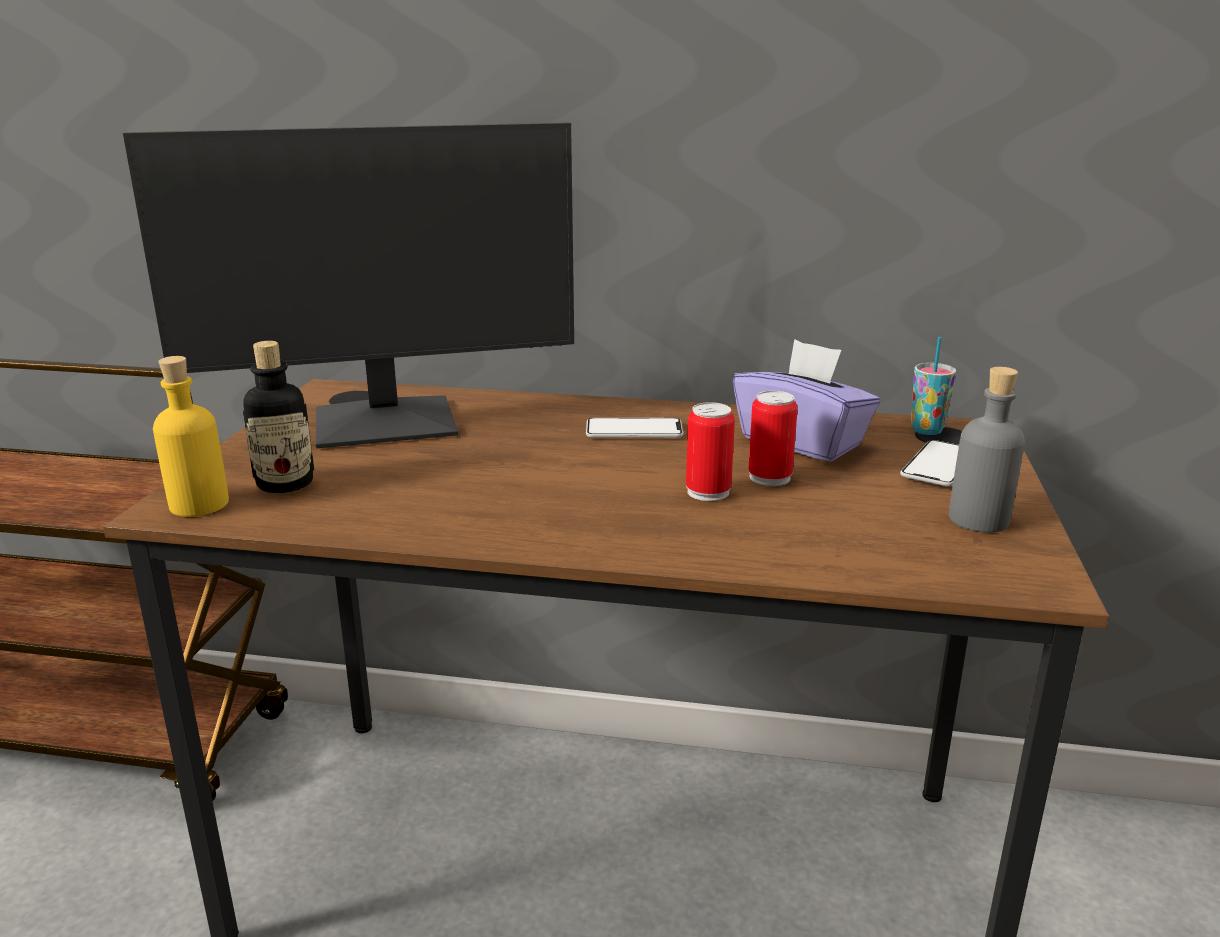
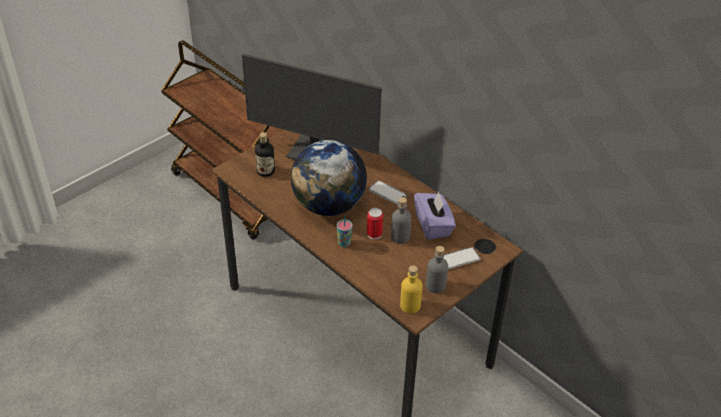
camera: 35 degrees right, 20 degrees up
(199, 504) = (238, 171): yellow bottle -> yellow bottle (410, 305)
(531, 485) = (329, 205): none -> globe
(769, 477) = (400, 237): can -> grey bottle
(927, 430) = (482, 240): cup -> cup (344, 243)

